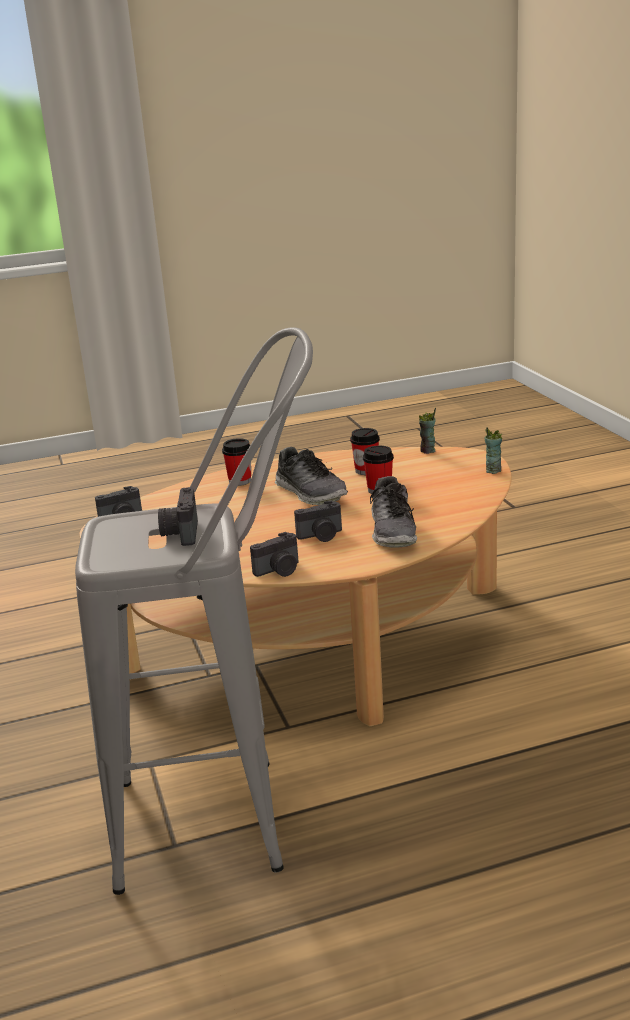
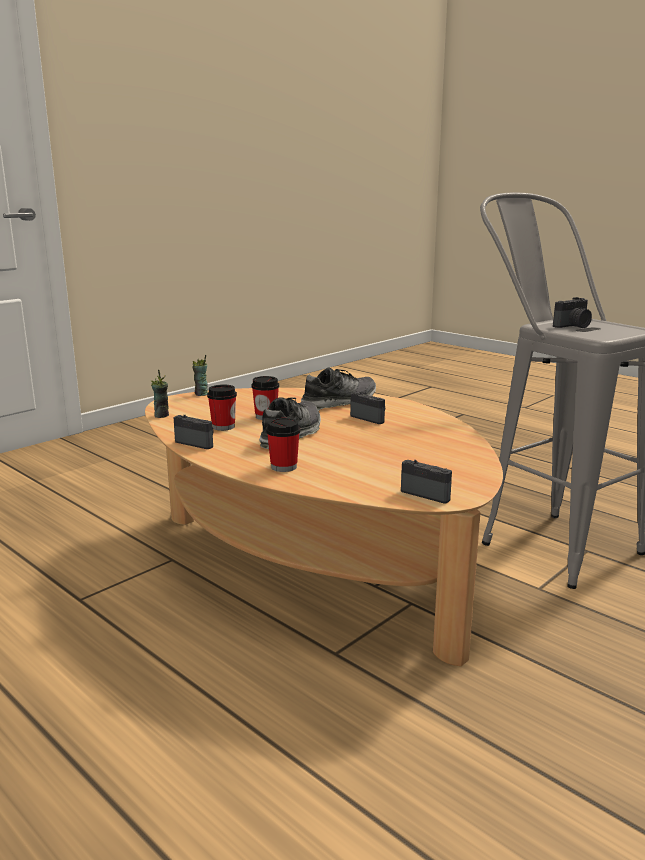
camera: 120 degrees left, 5 degrees down
(279, 570) = (438, 418): camera -> camera (198, 442)

